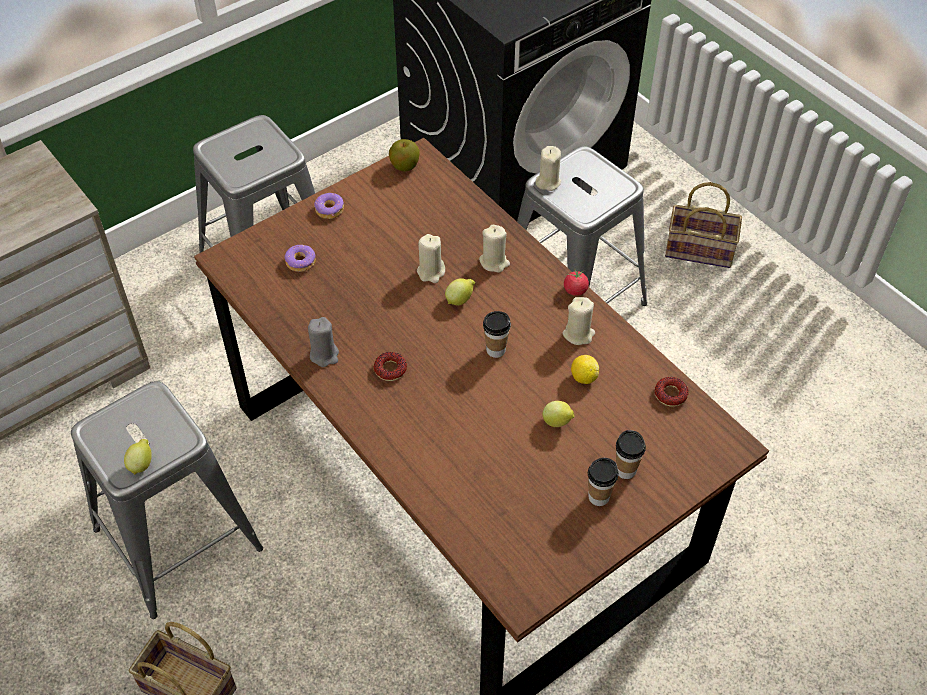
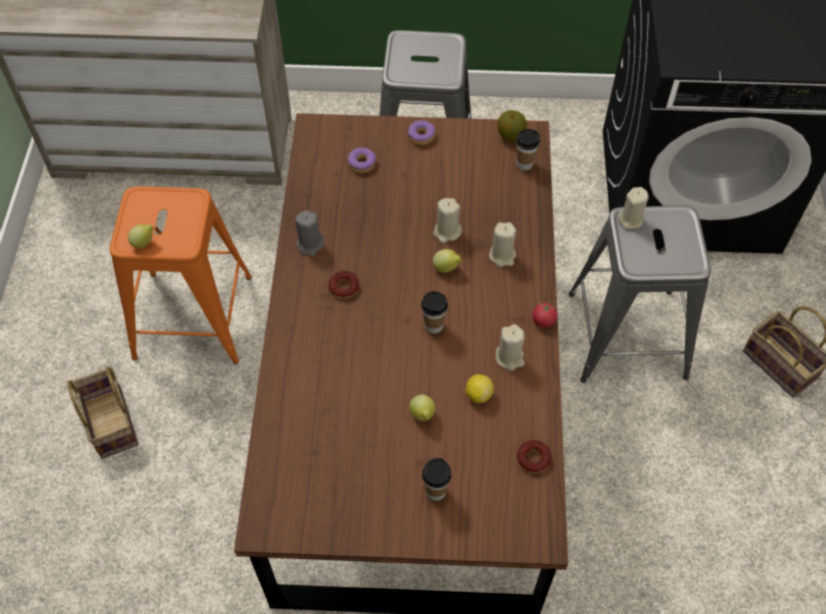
camera: 40 degrees right, 5 degrees up
(178, 539) = (194, 317): grey stool -> orange stool
(598, 497) = (394, 495): cup -> cup (524, 164)

